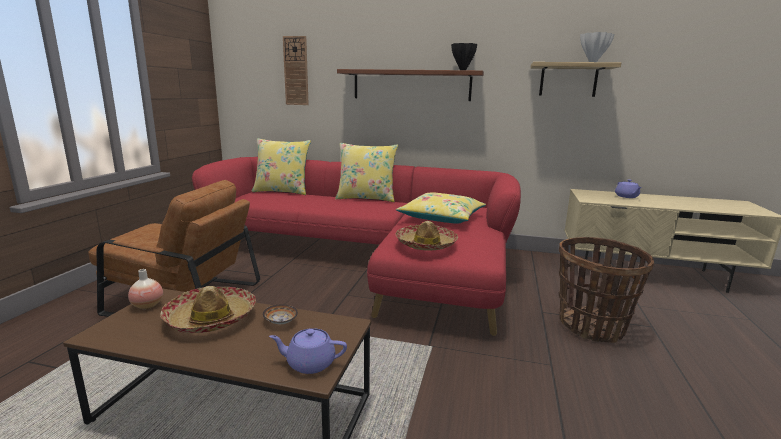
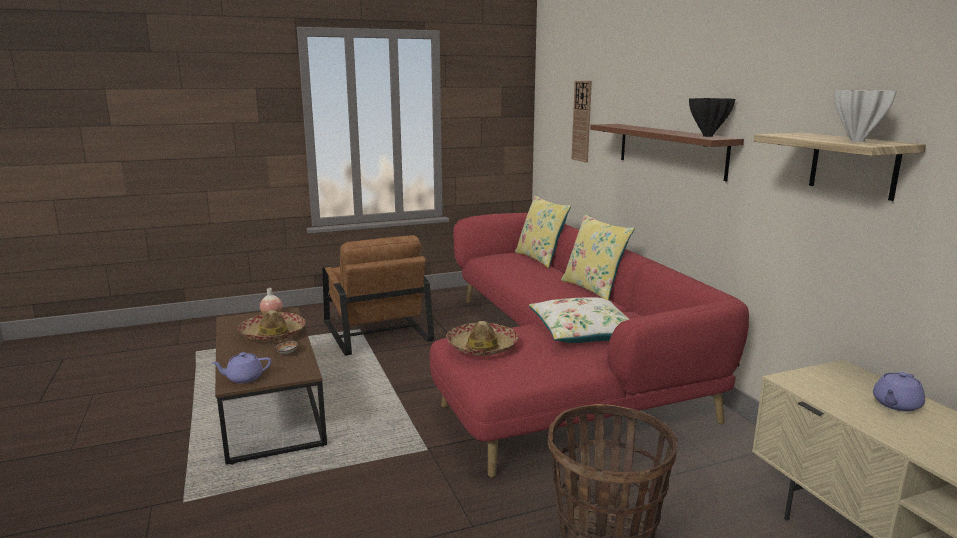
camera: 55 degrees right, 0 degrees up
(309, 363) = (244, 378): purple teapot -> purple teapot turned 75 degrees counterclockwise
(441, 217) = (583, 332): yellow pillow -> white pillow

